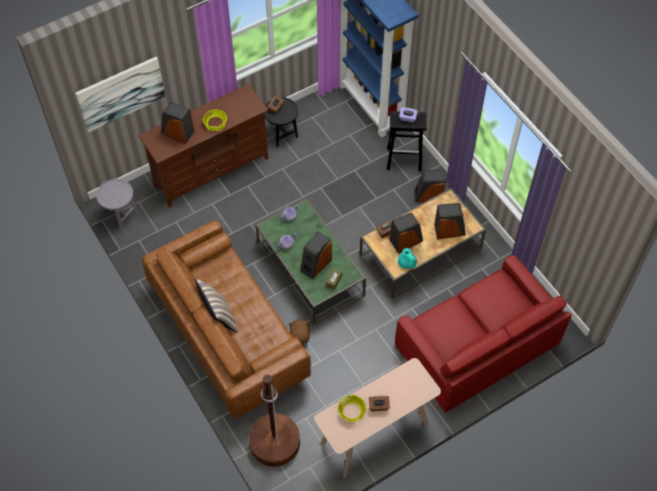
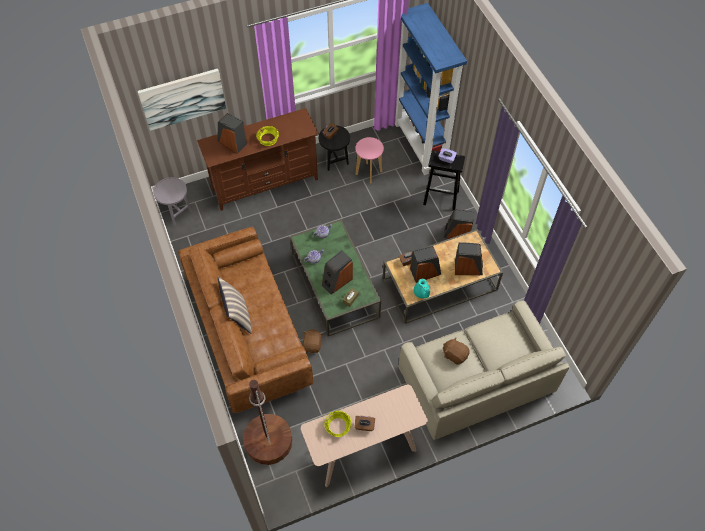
camera: 10 degrees right, 0 degrees up
(321, 143) = (368, 173): none -> pink stool
(453, 321) = (455, 355): none -> brown plush toy
(477, 346) = (476, 381): red sofa -> beige sofa

